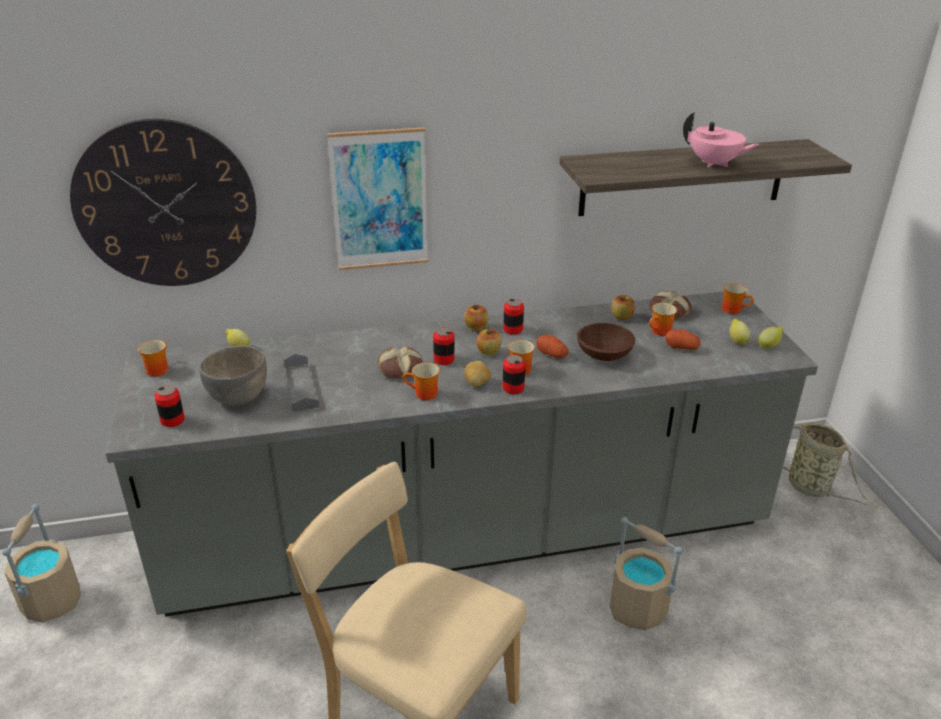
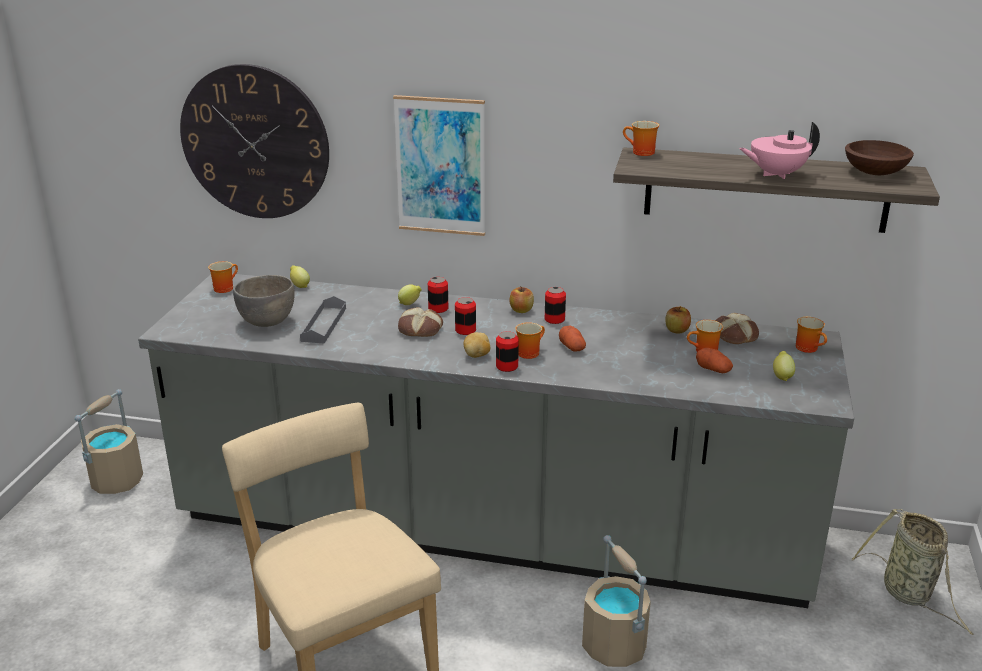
camera: 25 degrees right, 5 degrees down
(172, 420) = (204, 327): can -> can (438, 308)
(423, 395) = (420, 353): mug -> mug (640, 152)
(488, 351) = (513, 332): apple -> none
(604, 355) = (624, 359): brown bowl -> brown bowl (875, 172)
(714, 164) = (776, 174): pink teapot -> pink teapot turned 105 degrees clockwise
(768, 346) = (814, 388): lemon -> lemon (410, 304)

